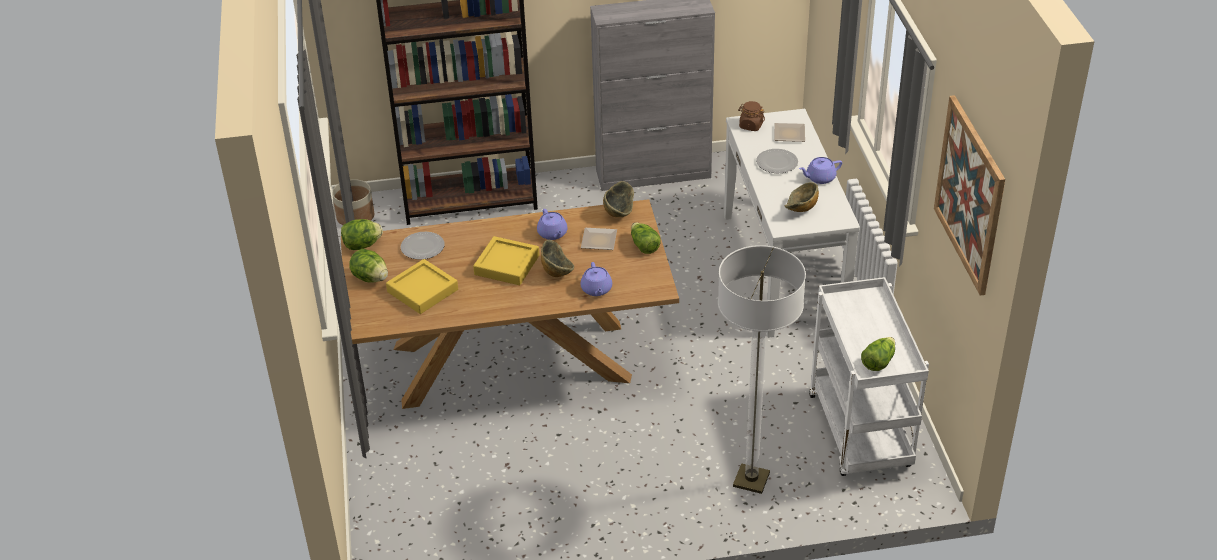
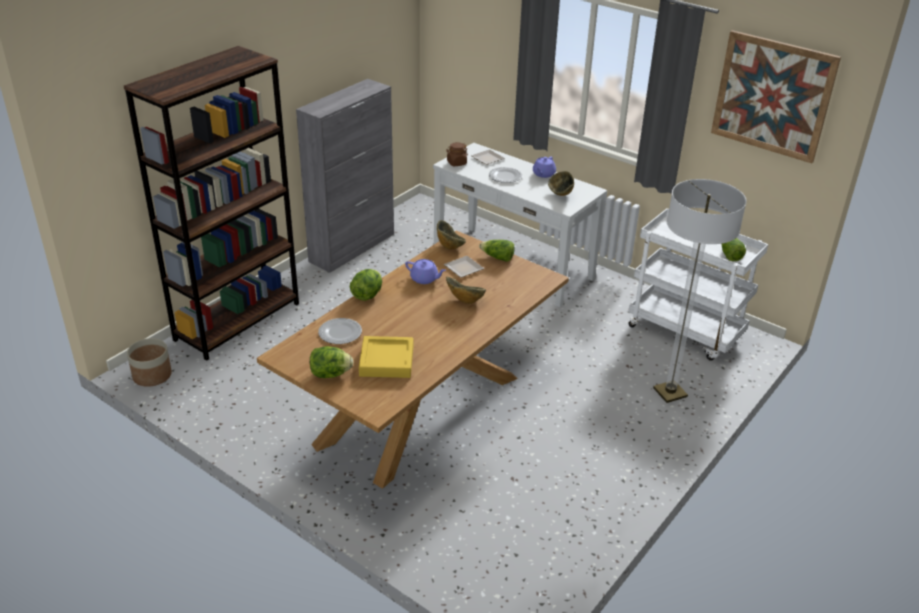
camera: 45 degrees left, 5 degrees down
(362, 245) = (287, 355): lettuce -> lettuce (367, 295)
(507, 265) = (423, 313): yellow tray -> none
(596, 289) = (510, 298): purple teapot -> none

